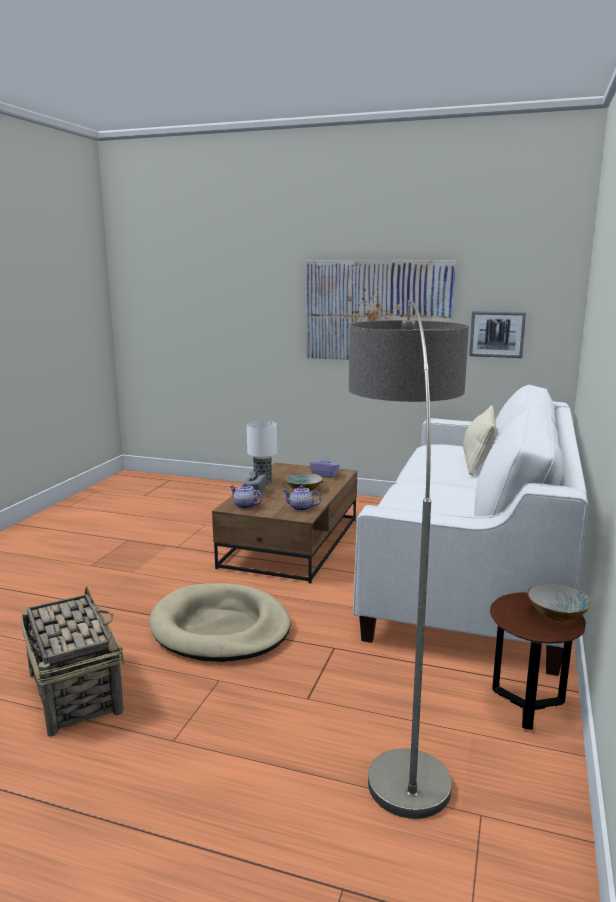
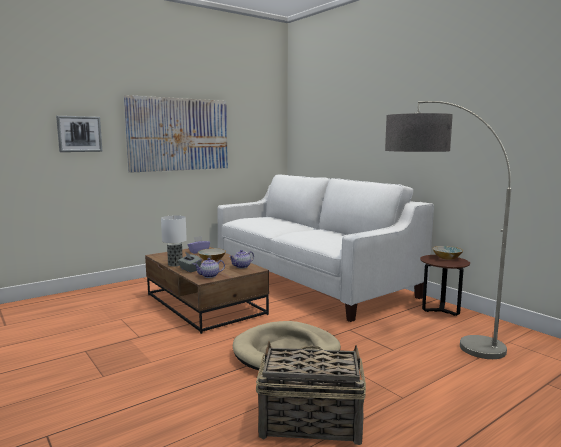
camera: 55 degrees left, 5 degrees down
(478, 462) = (283, 220): beige pillow -> none
(497, 334) = (249, 147): picture -> picture (79, 134)

